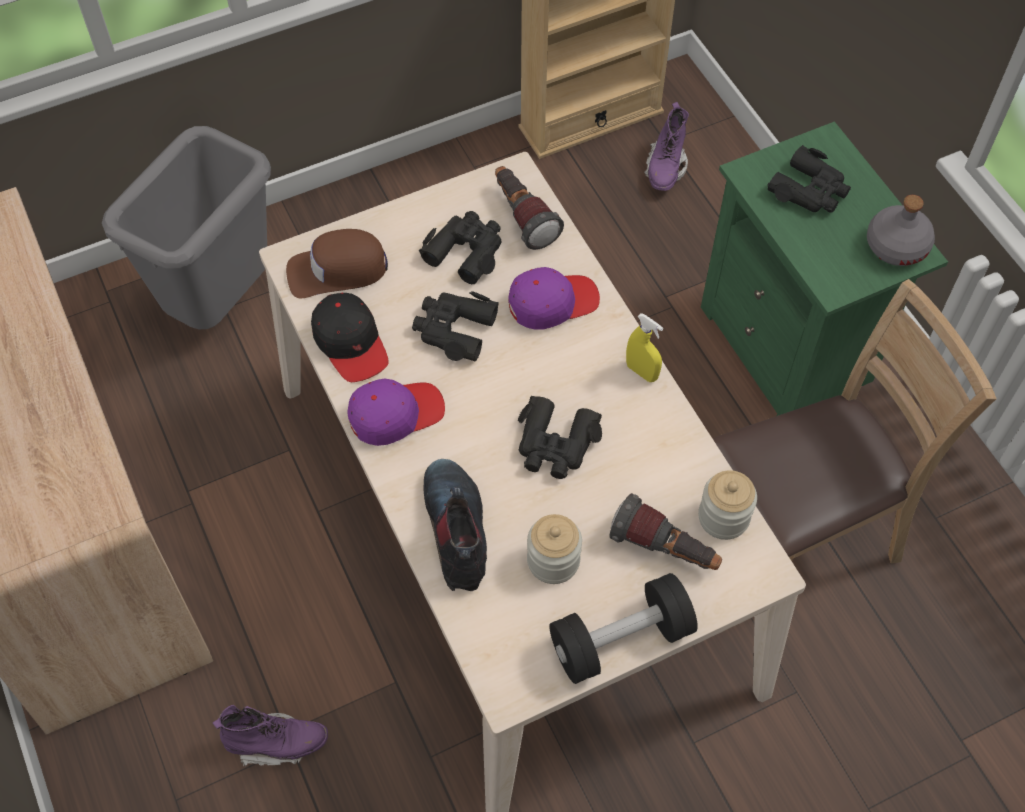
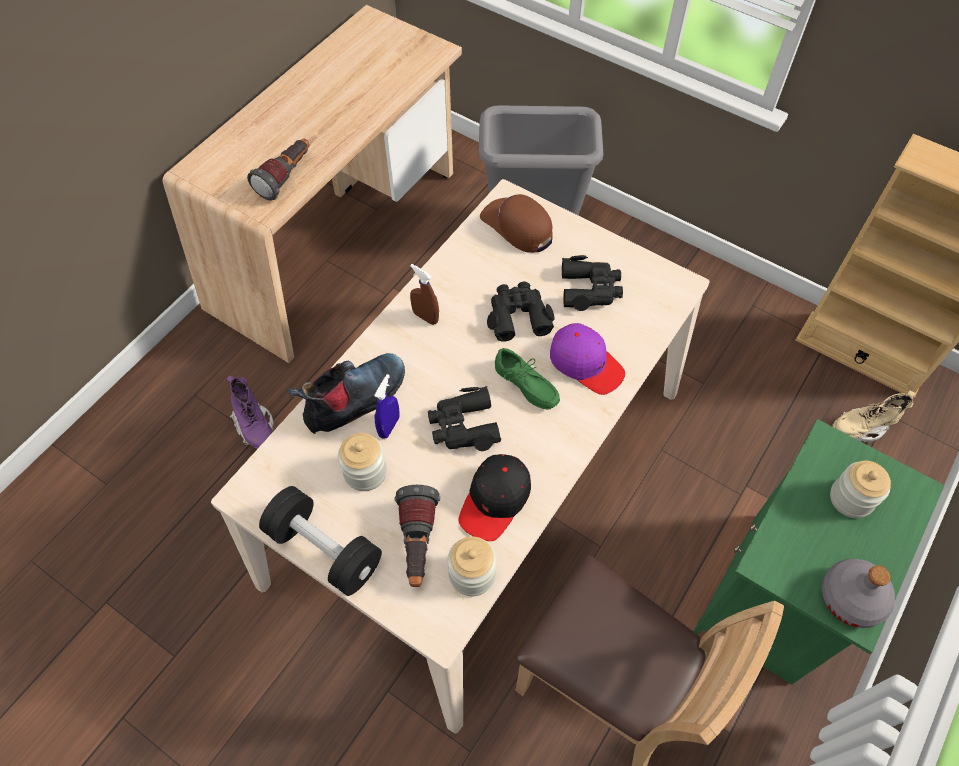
camera: 60 degrees right, 0 degrees up
(351, 343) = (465, 263): black cap -> black cap (495, 500)
(395, 414) = (425, 317): purple cap -> brown spray bottle
(512, 513) = (389, 426): none -> blue spray bottle
(522, 217) = (647, 308): flashlight -> flashlight (286, 177)
(545, 368) = (524, 387): none -> green shoe
(641, 372) = (566, 452): yellow spray bottle -> none
(665, 168) = (862, 426): purple boot -> beige boot
(809, 190) = (851, 498): black binoculars -> jar

